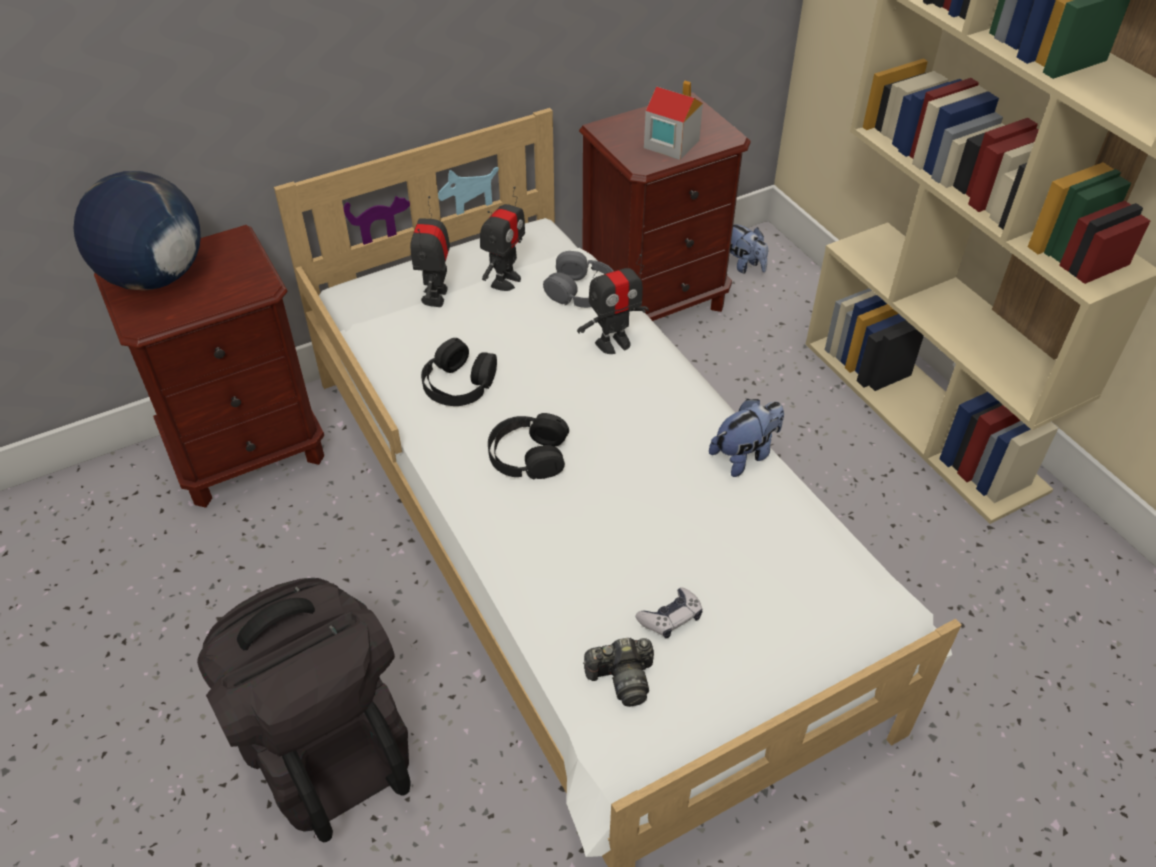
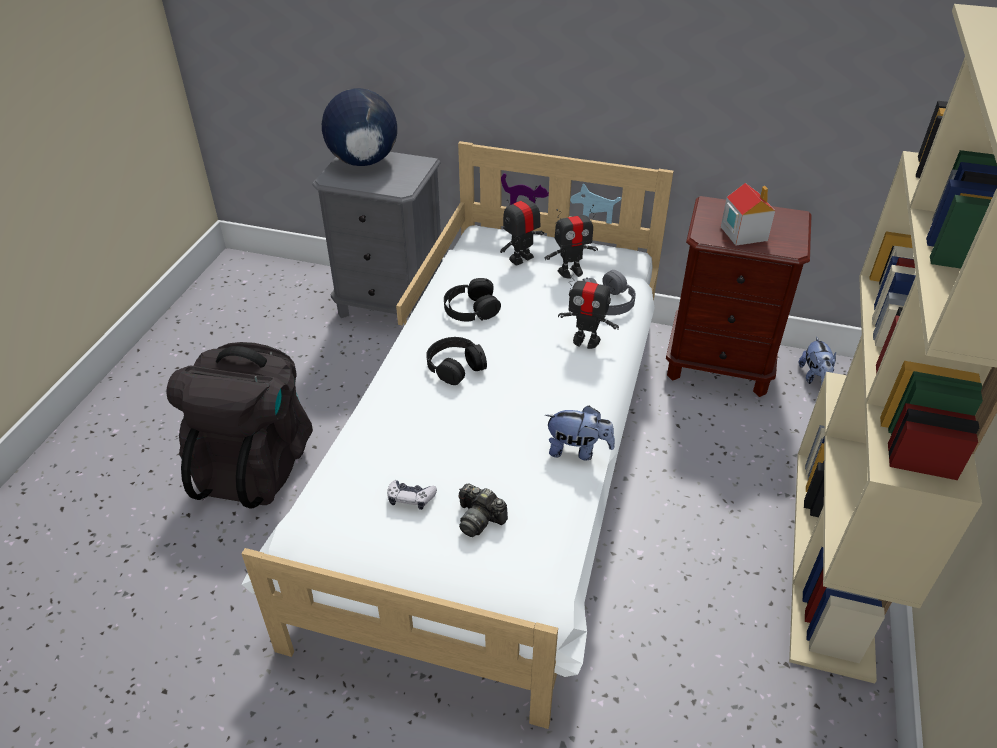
camera: 45 degrees right, 5 degrees down
(248, 452) = (390, 304): brown nightstand -> grey nightstand
(622, 678) = (345, 506): camera -> camera (479, 519)

